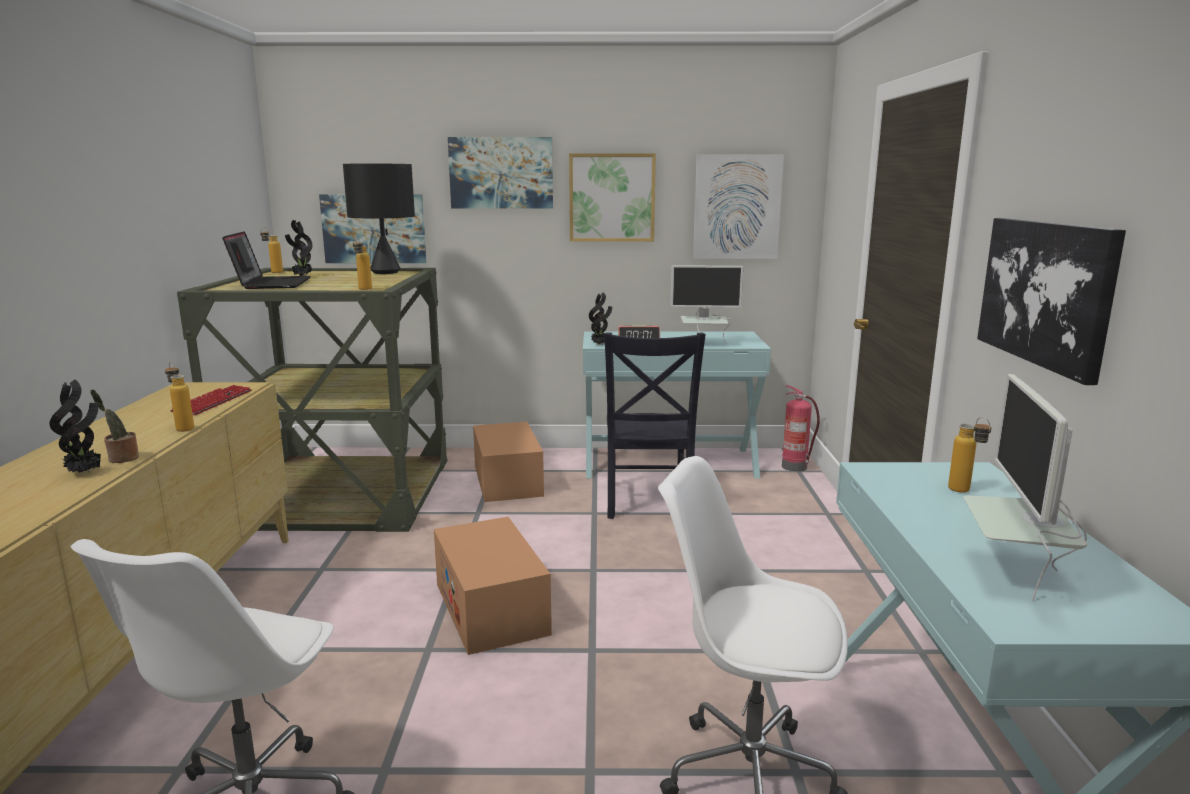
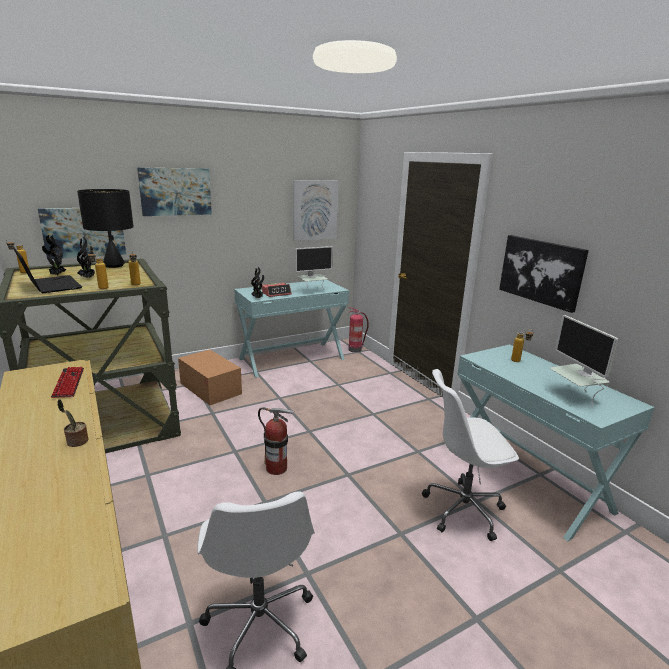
camera: 30 degrees left, 5 degrees up
(85, 473) = (67, 459): potted plant -> potted plant (88, 278)
(183, 428) = (81, 408): bottle -> bottle (100, 287)
(491, 608) = (276, 468): cardboard box -> fire extinguisher
(612, 198) = (246, 206): picture -> none
(647, 502) = (301, 385): black chair -> none

